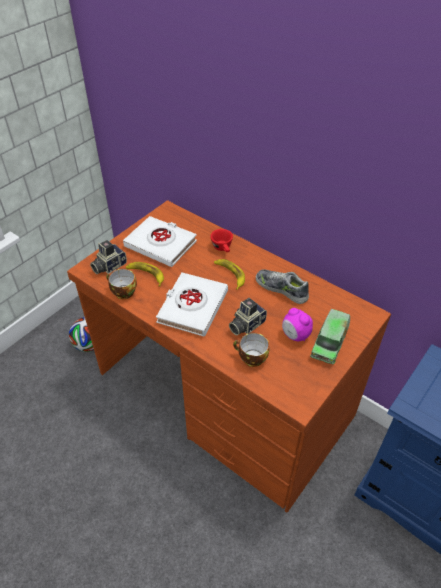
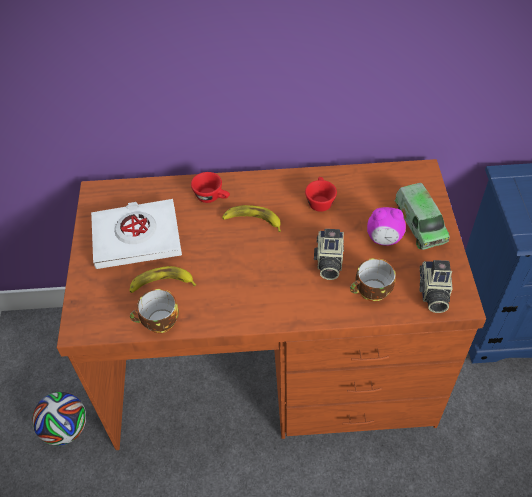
camera: 40 degrees left, 5 degrees up
(108, 266) = (104, 305): camera -> camera (433, 293)
(192, 307) = (255, 283): white book -> none
(281, 289) = (319, 201): shoe -> red cup

